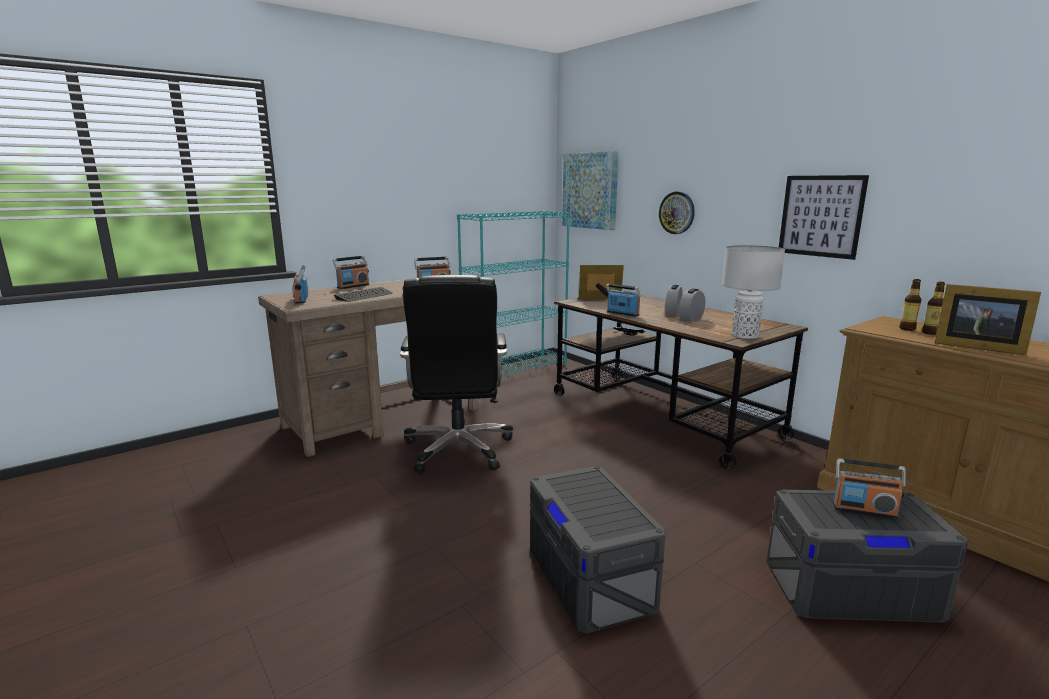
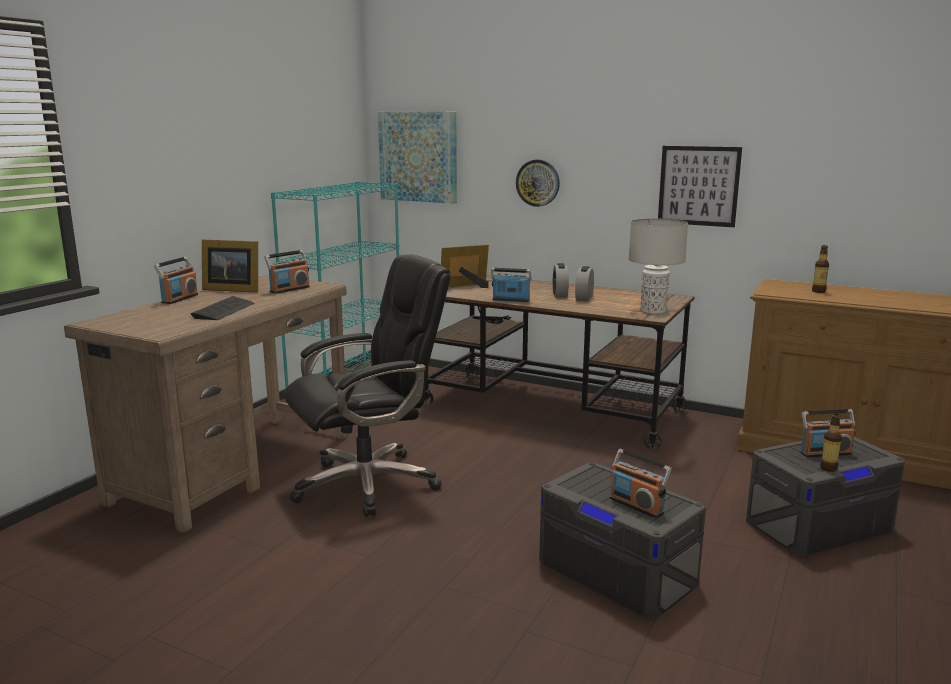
camera: 25 degrees left, 0 degrees up
(301, 300) = (146, 324): radio -> radio (637, 505)
(458, 448) = (368, 484): black office chair -> black office chair turned 90 degrees counterclockwise
(907, 329) = (798, 289): bottle -> bottle (828, 468)
(975, 346) = (861, 300): picture frame -> picture frame (231, 289)

